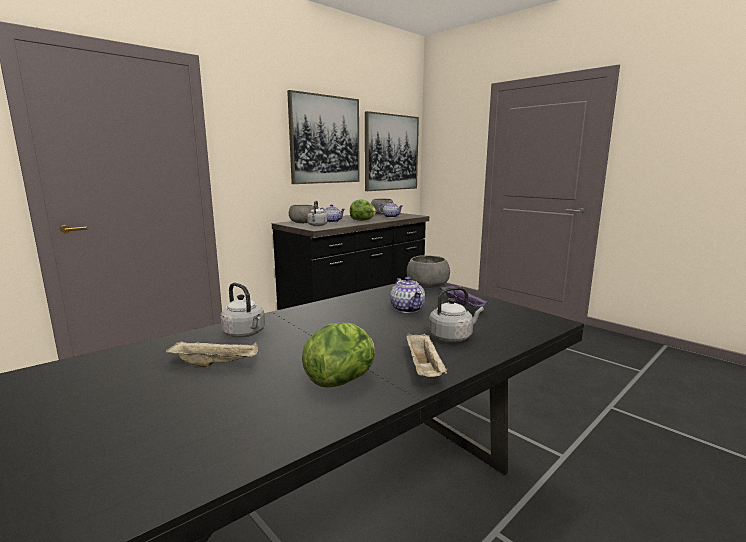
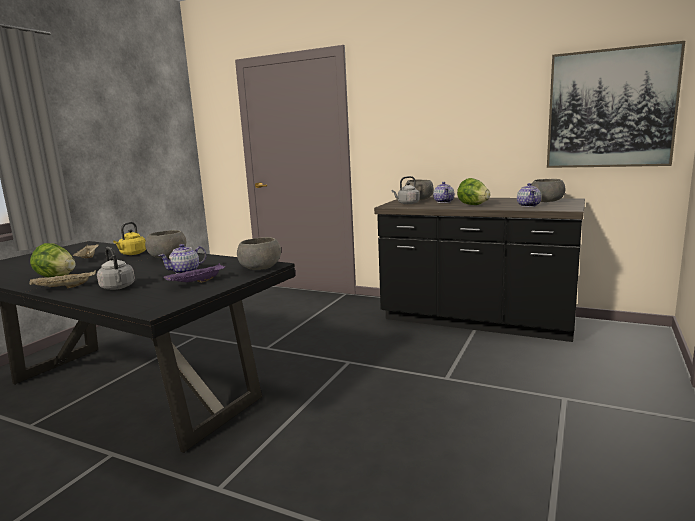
camera: 70 degrees right, 0 degrees up
(245, 334) = (132, 254): grey kettle -> yellow kettle
(308, 315) = (168, 256): none -> grey bowl
(325, 140) = (479, 103): picture -> none

